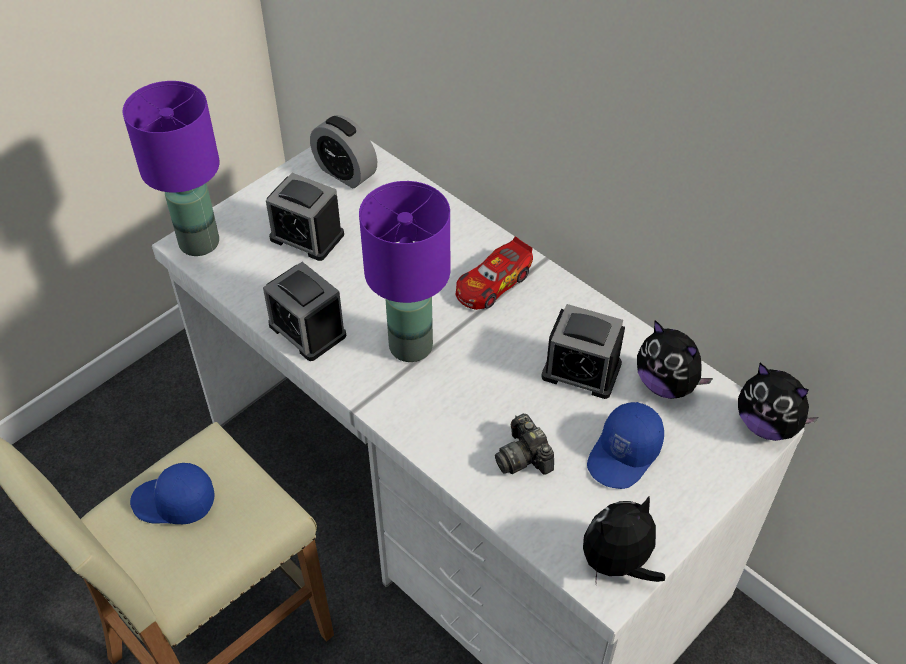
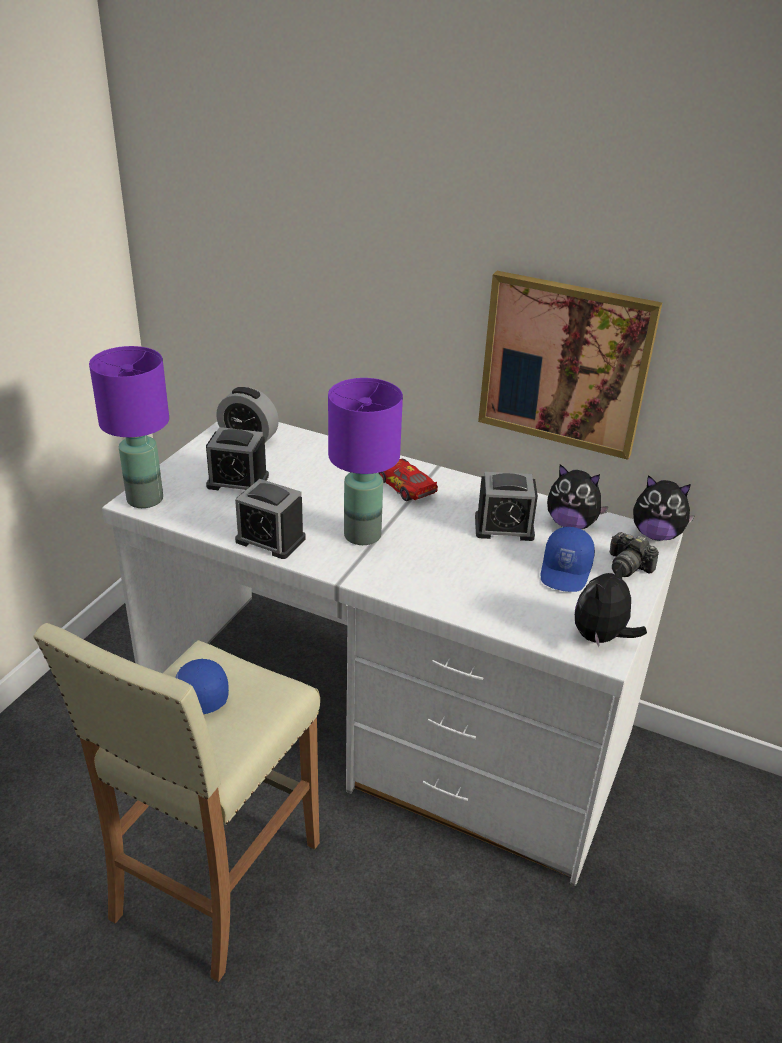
camera: 20 degrees left, 15 degrees down
(493, 283) = (406, 487): toy car -> toy car turned 120 degrees clockwise
(524, 457) = (491, 587): camera -> camera (628, 566)
(691, 195) = (565, 364): none -> picture

